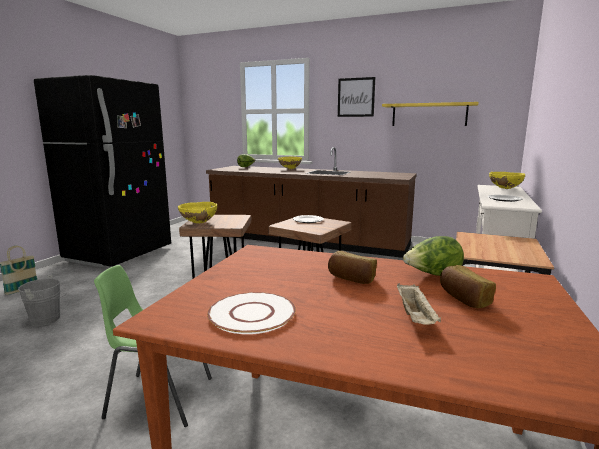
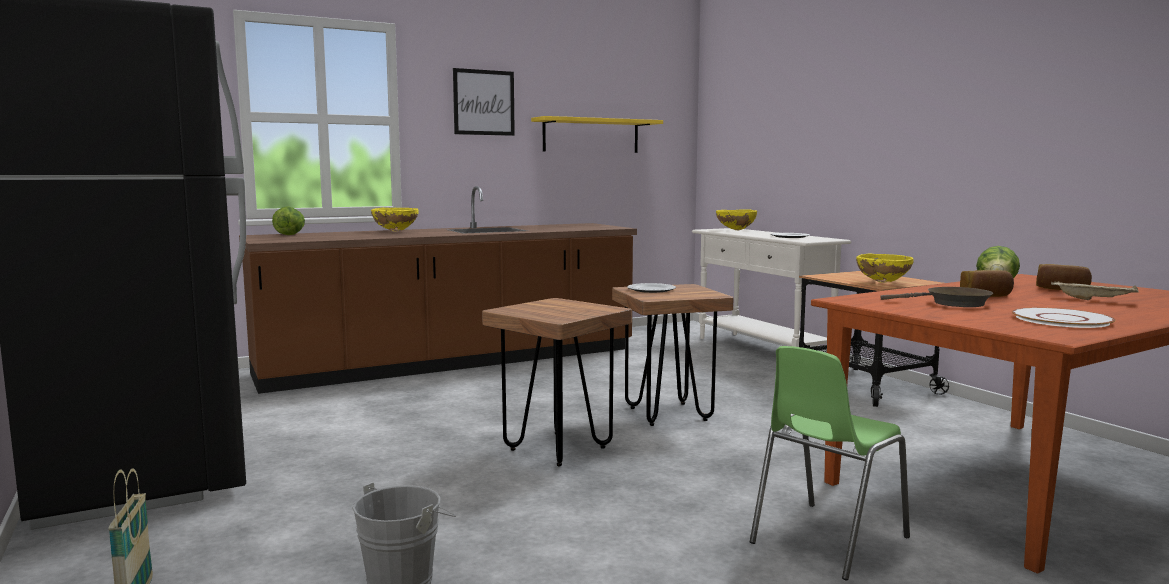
camera: 50 degrees left, 5 degrees down
(199, 223) = (551, 315): yellow bowl -> yellow bowl (883, 282)
(287, 274) = (952, 303): none -> brown frying pan

